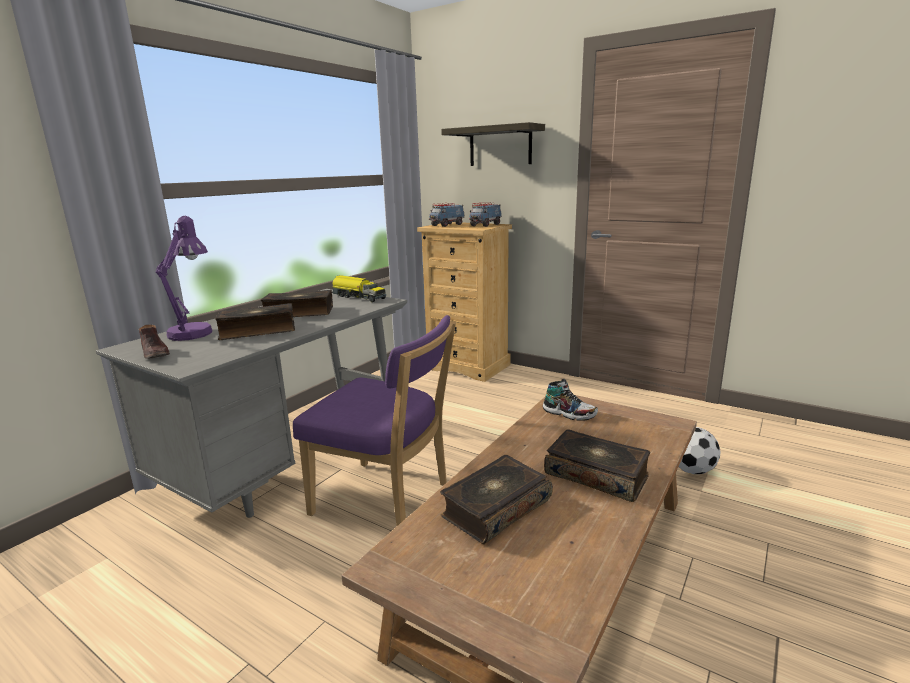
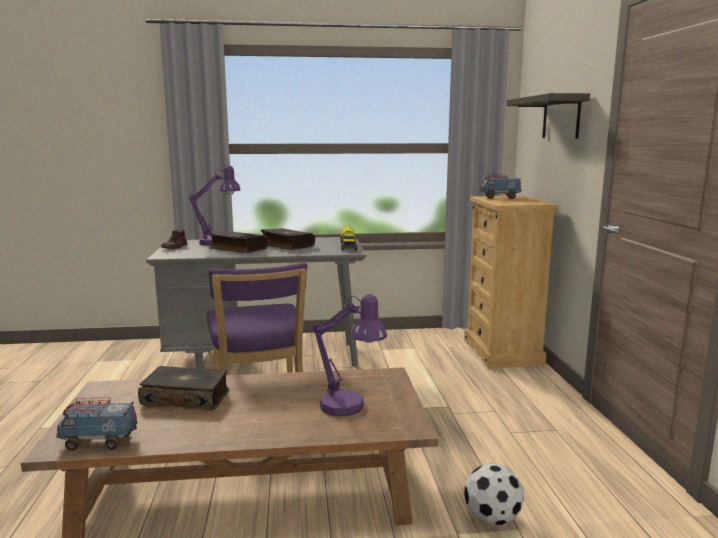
camera: 50 degrees right, 5 degrees down
(485, 225) = (528, 202): toy truck -> toy truck (99, 441)
(569, 413) = (365, 384): shoe -> none
(596, 474) = (270, 417): book -> none
(614, 434) = (349, 408): none -> purple table lamp

